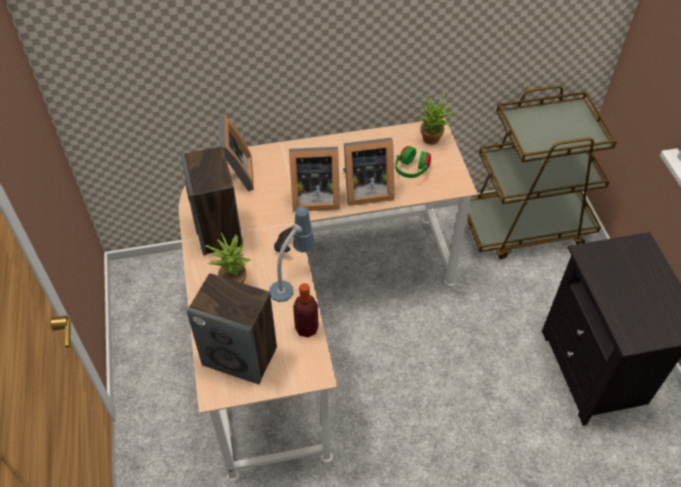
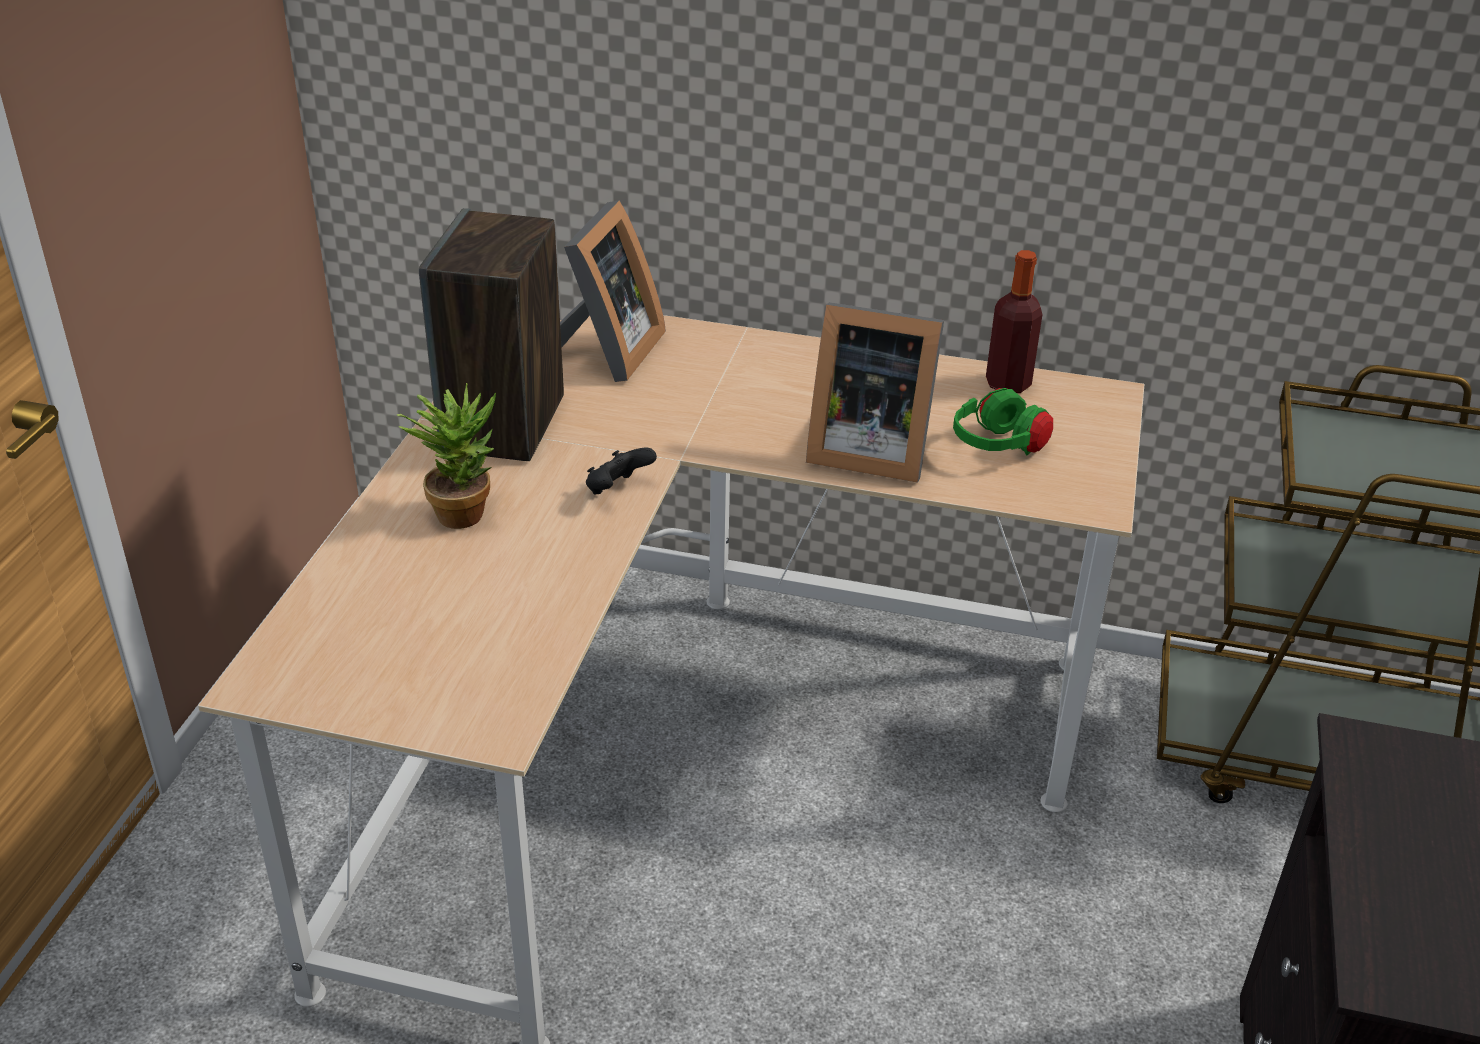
camera: 25 degrees right, 15 degrees down
(240, 356) = (366, 640): speaker -> none
(292, 280) = (584, 550): table lamp -> none
(306, 328) = (544, 642): bottle -> bottle (1008, 384)
(313, 197) = (742, 429): picture frame -> none
(433, 141) = (1086, 413): potted plant -> none

